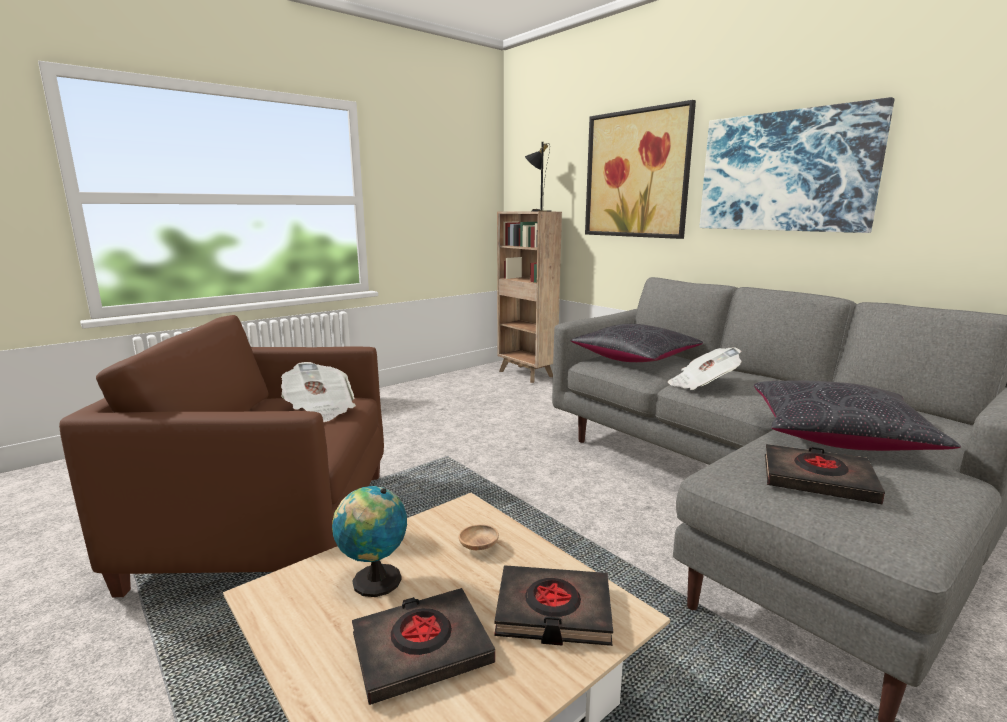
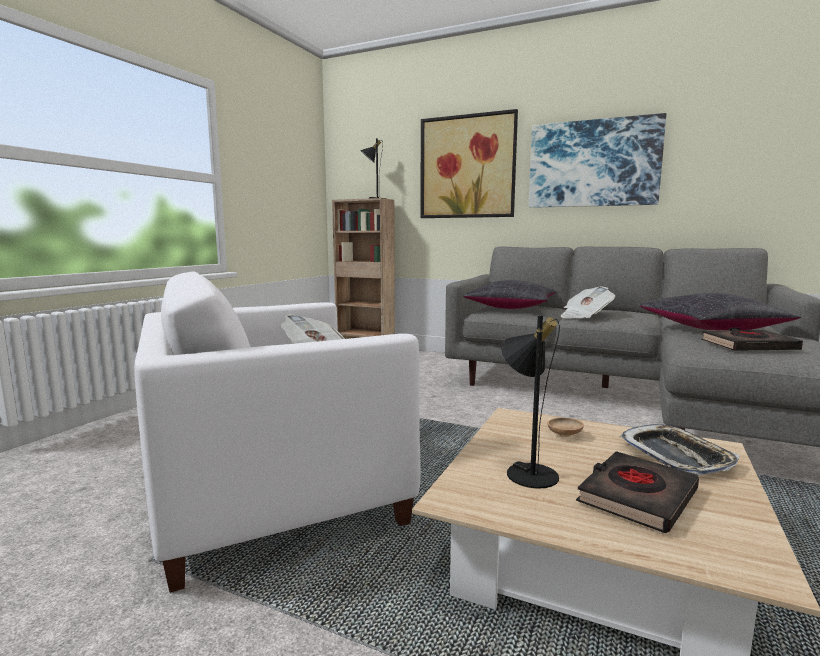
camera: 25 degrees left, 5 degrees down
(270, 526) = (275, 492): brown armchair -> white armchair
(373, 581) = (527, 470): globe -> black table lamp
(553, 611) = (676, 456): black book -> tray

